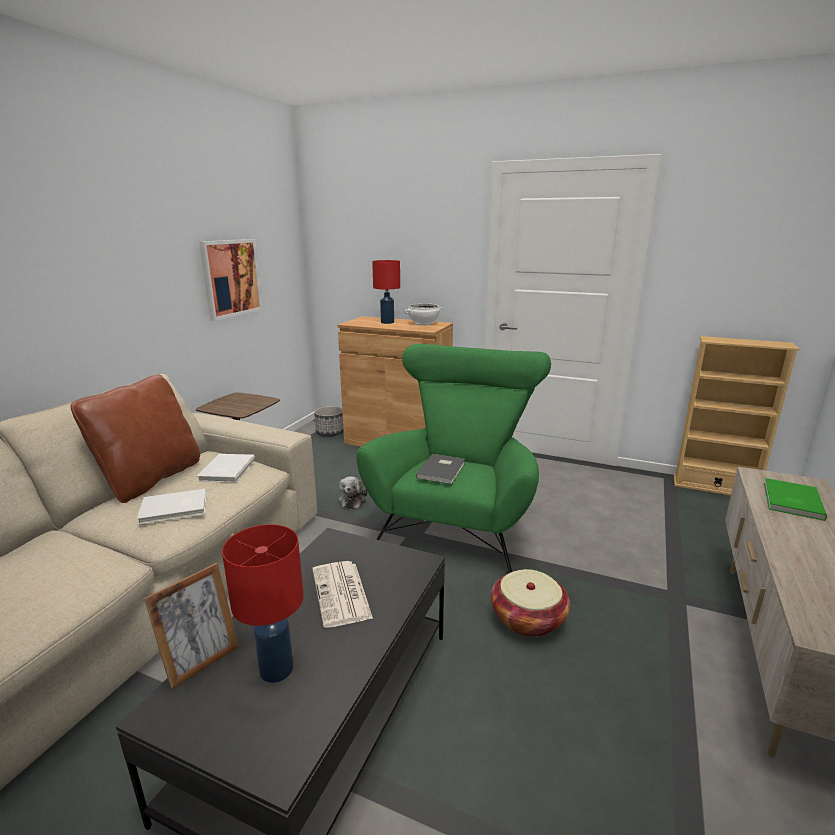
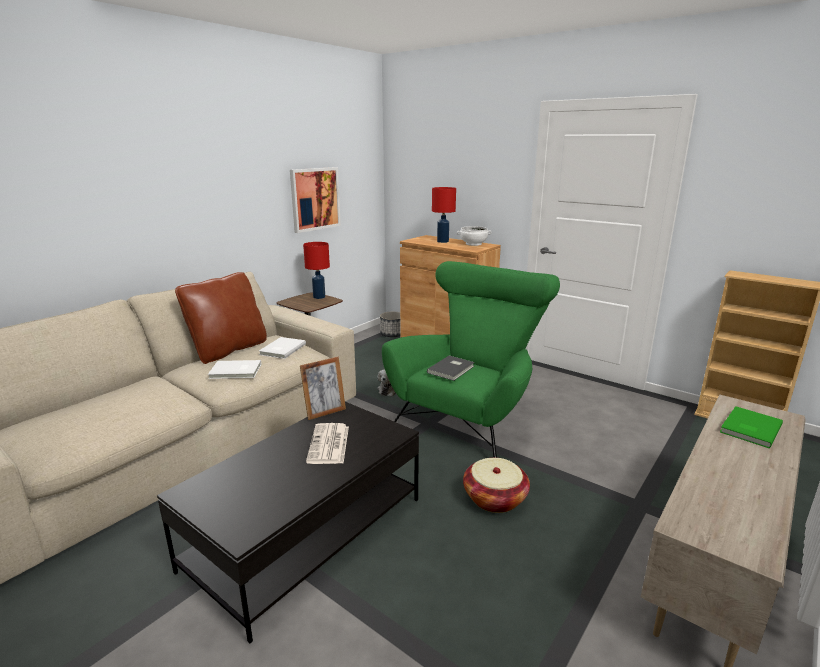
camera: 15 degrees right, 0 degrees up
(201, 661) = (219, 469): picture frame -> picture frame (325, 412)
(277, 669) = (265, 482): red table lamp -> red table lamp (319, 297)

